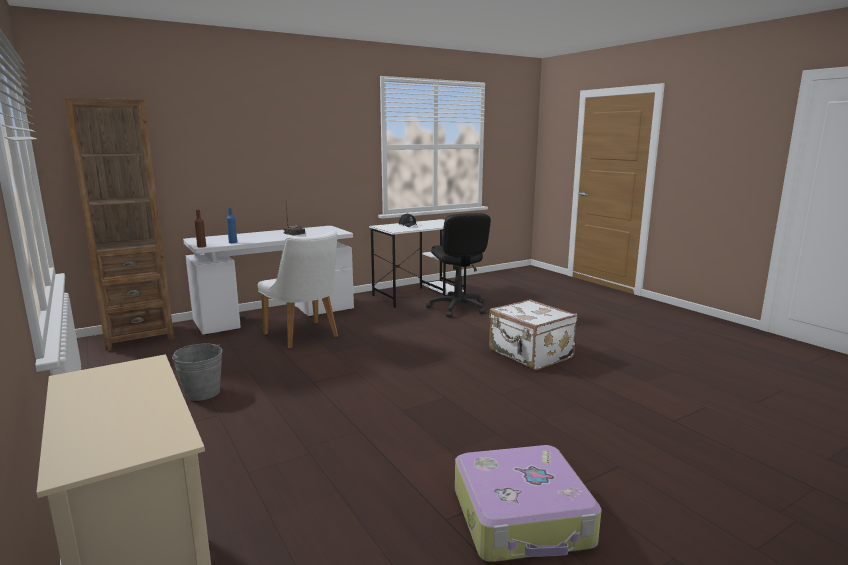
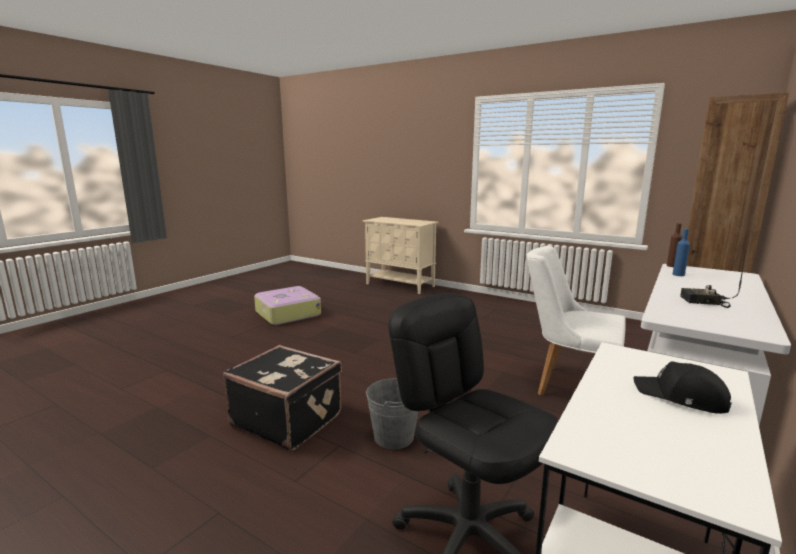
camera: 155 degrees right, 0 degrees up
(202, 393) = (521, 324): grey bucket -> grey bucket (394, 437)
(530, 354) = (287, 419): white suitcase -> black suitcase

